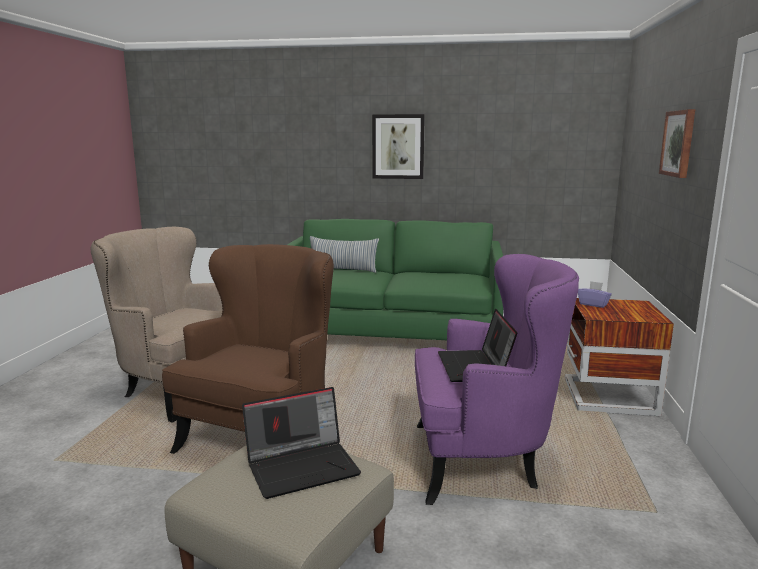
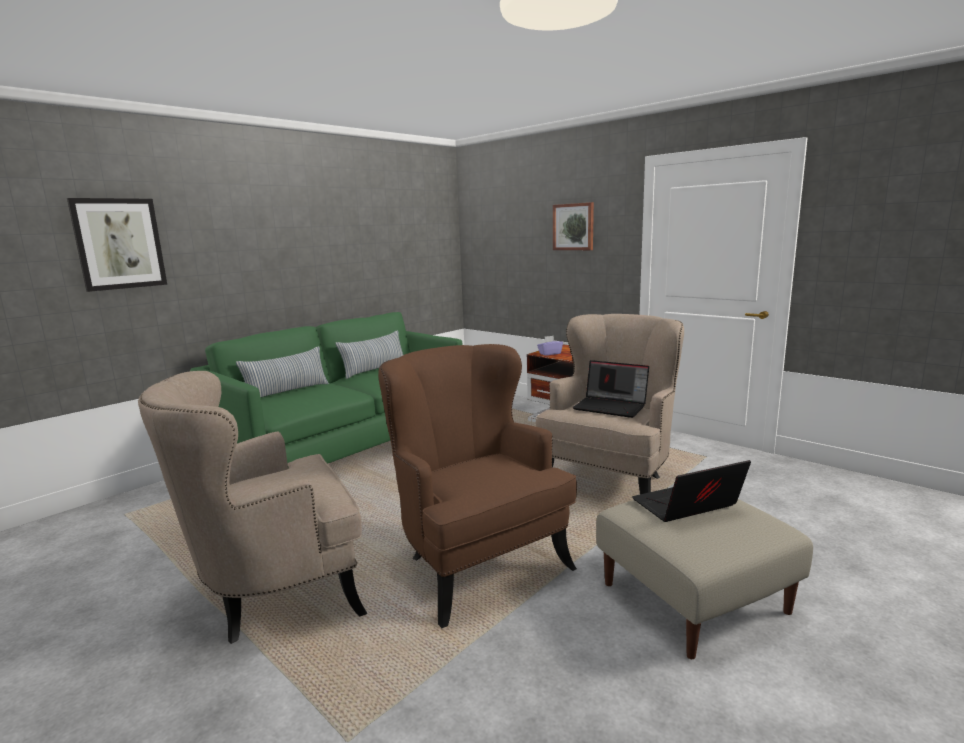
camera: 55 degrees left, 0 degrees up
(303, 466) = (686, 507): laptop -> laptop turned 120 degrees counterclockwise
(398, 146) = (290, 244): picture -> picture (119, 244)
(432, 273) = (374, 370): none -> pillow
(482, 461) = (610, 482): purple armchair -> beige armchair

